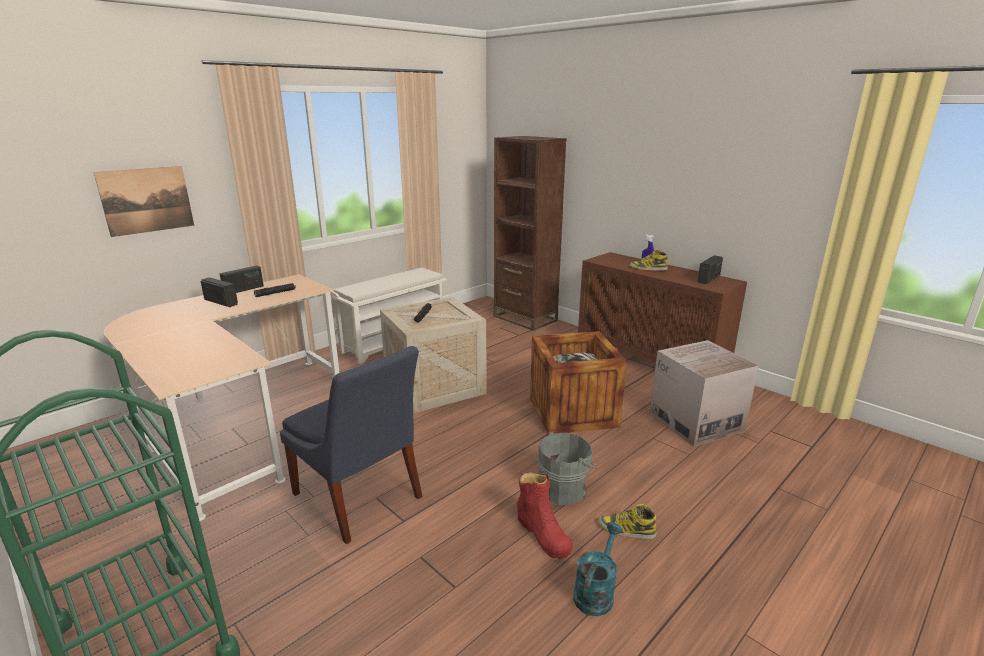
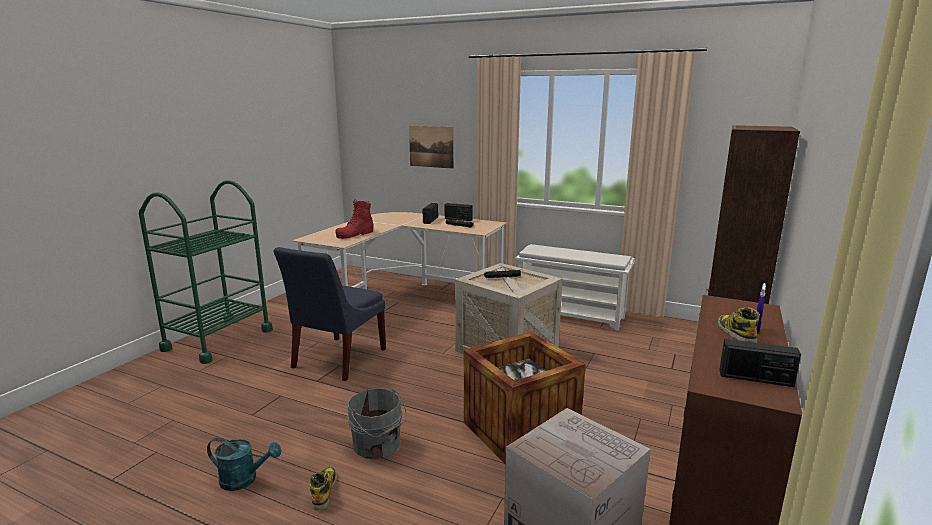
camera: 70 degrees right, 5 degrees down
(543, 534) = (311, 443): red boot -> red boot (355, 234)

